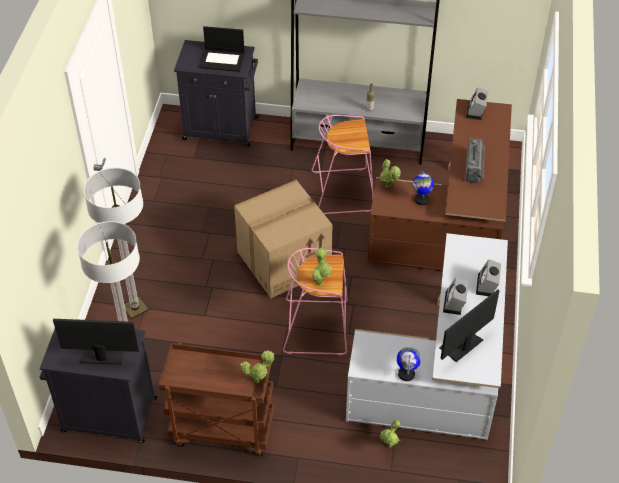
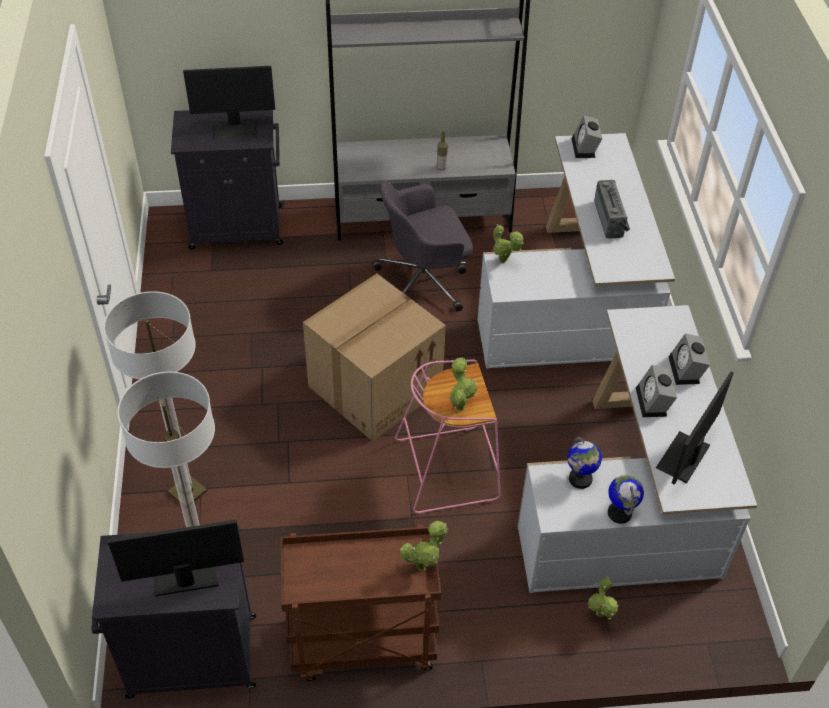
camera: 15 degrees left, 0 degrees up
(223, 60) = (235, 129): laptop -> monitor
(343, 191) = (424, 281): pink stool -> grey office chair
(421, 199) = (552, 272): globe -> globe (580, 479)
(451, 225) = (576, 302): brown desk -> white desk

